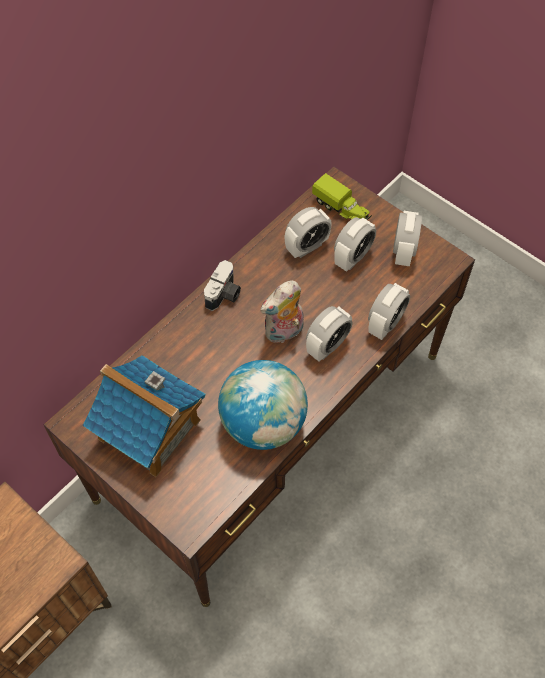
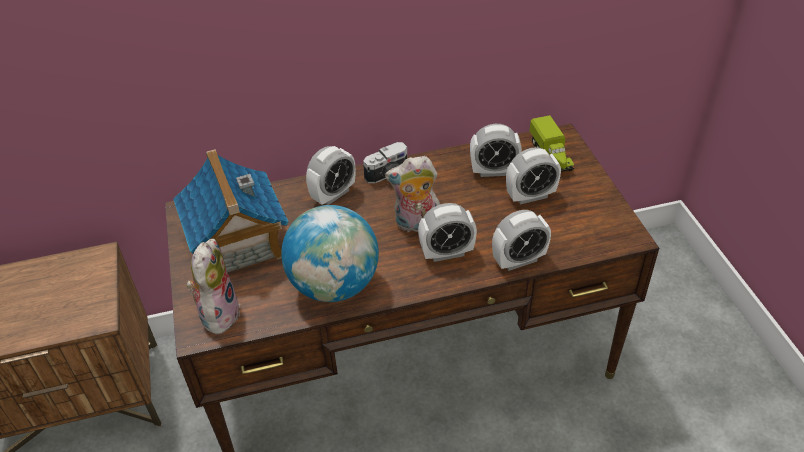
camera: 35 degrees right, 15 degrees down
(190, 501) = (218, 313): none -> plush toy
(403, 252) = (586, 211): alarm clock -> alarm clock (333, 194)

